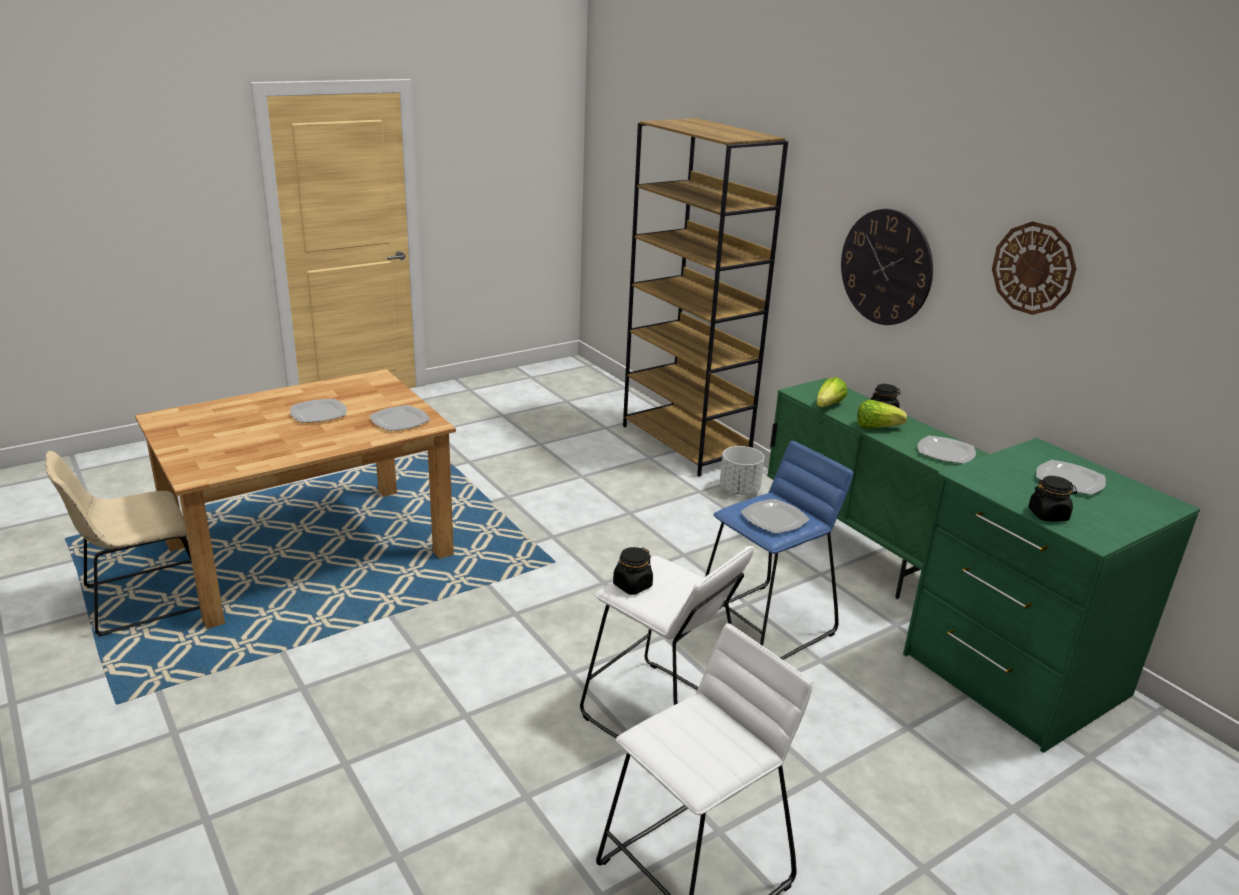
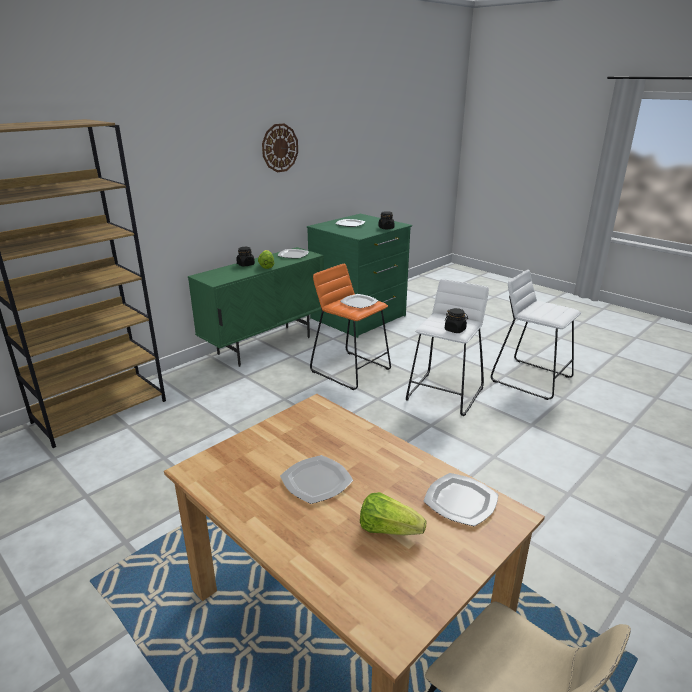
camera: 100 degrees left, 0 degrees up
(399, 421) = (314, 424): plate -> plate (461, 501)
(739, 489) = (187, 384): white planter -> none
(765, 625) = (351, 370): blue stool -> orange stool
(828, 405) = (237, 275): lettuce -> lettuce (388, 529)
(886, 267) = (201, 184): wall clock -> none

